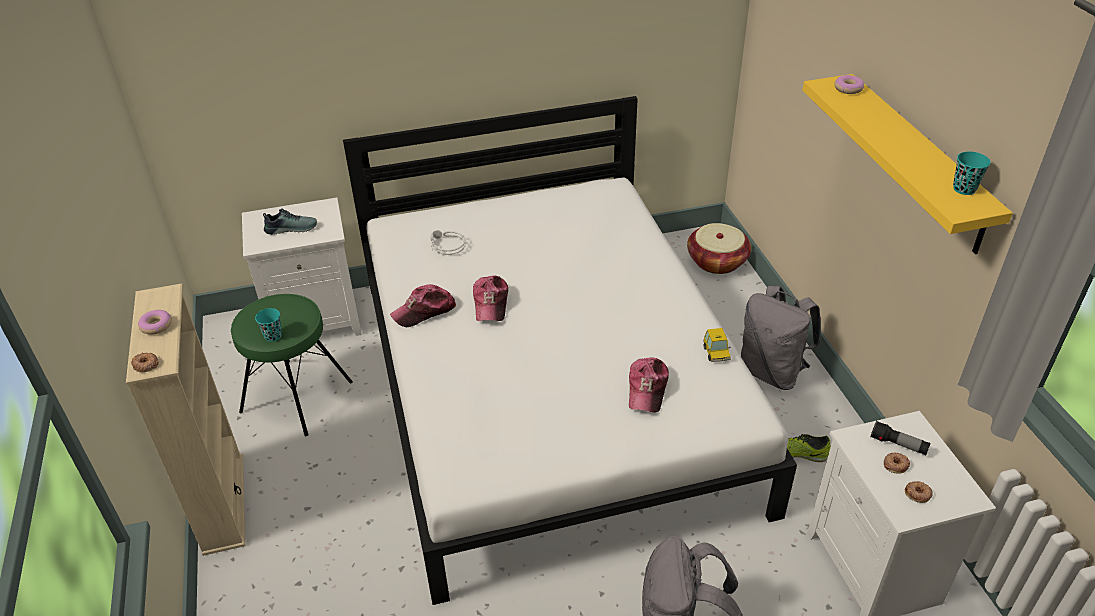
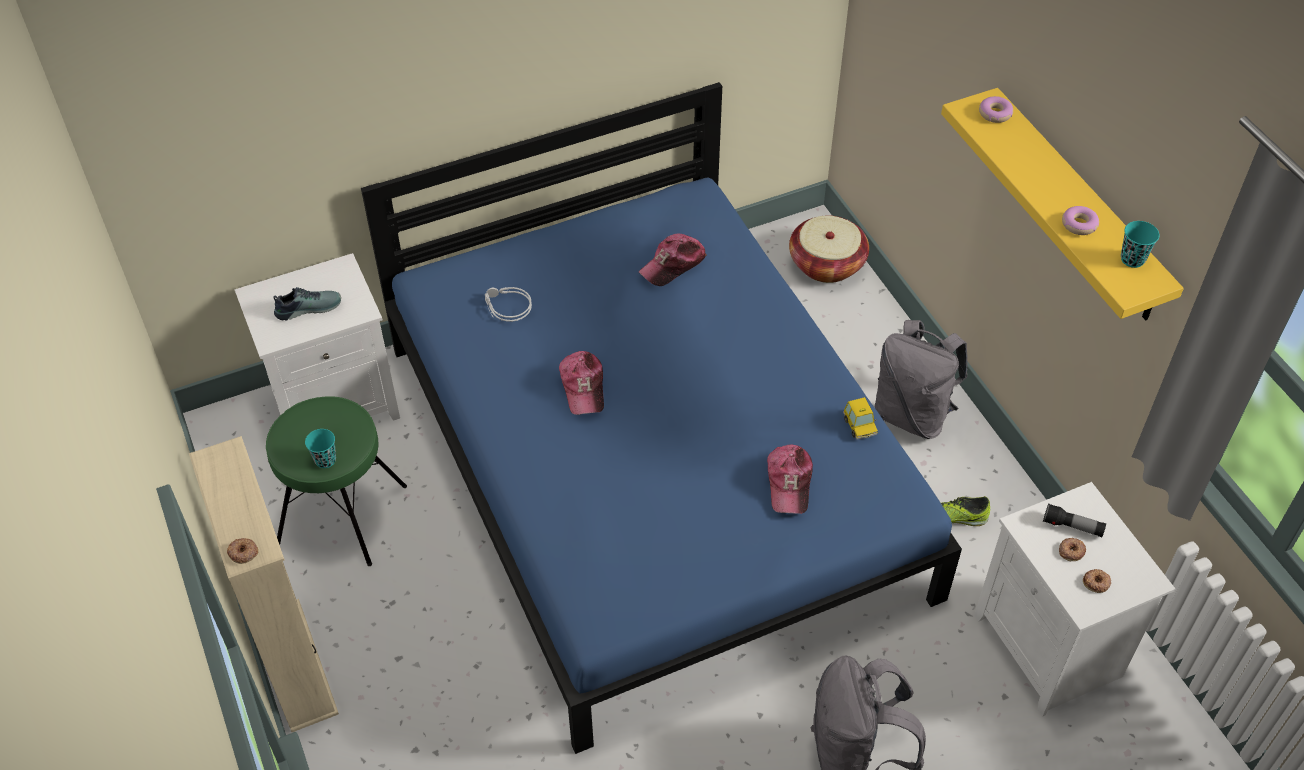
camera: 10 degrees left, 10 degrees up
(156, 326) = (234, 499): donut -> donut (1079, 225)
(424, 311) = (504, 406): cap -> cap (673, 265)
(551, 388) = (654, 466): white bed -> blue bed

